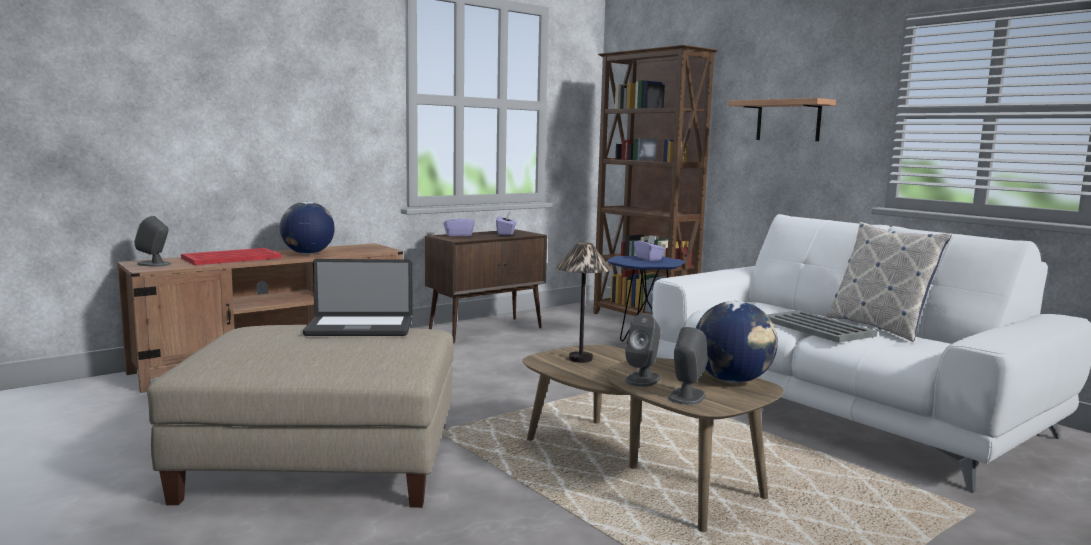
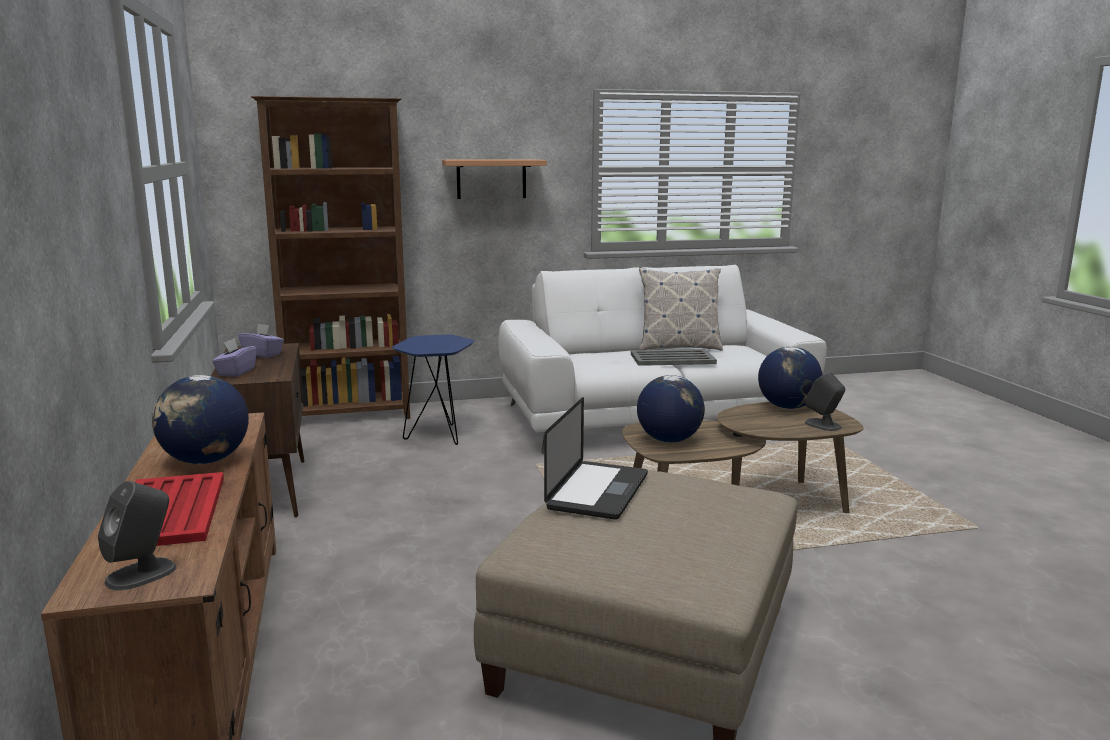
camera: 65 degrees left, 5 degrees up
(580, 359) = (668, 440): table lamp -> globe
(642, 379) = (777, 428): grey speaker -> none
(648, 259) = (427, 341): purple tissue box -> none

